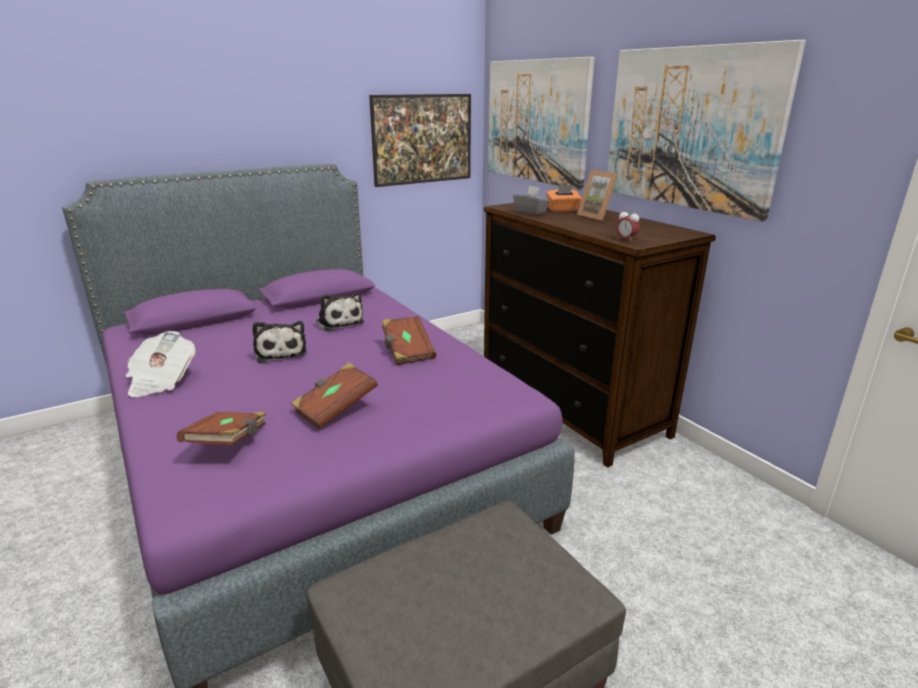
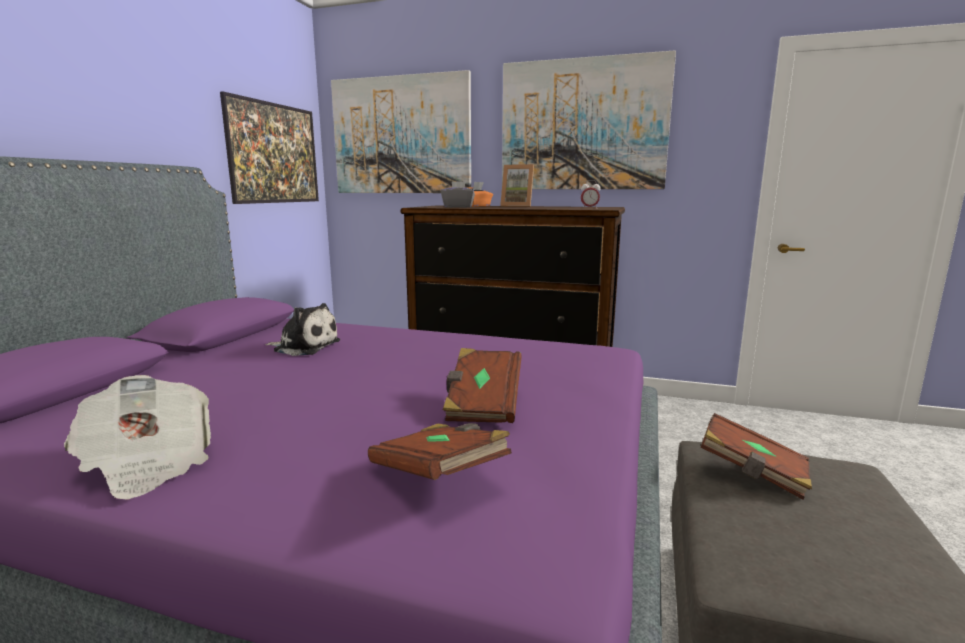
camera: 40 degrees left, 10 degrees down
(281, 352) = (290, 384): plush toy -> none
(407, 351) = (439, 349): brown book -> brown book (752, 473)

